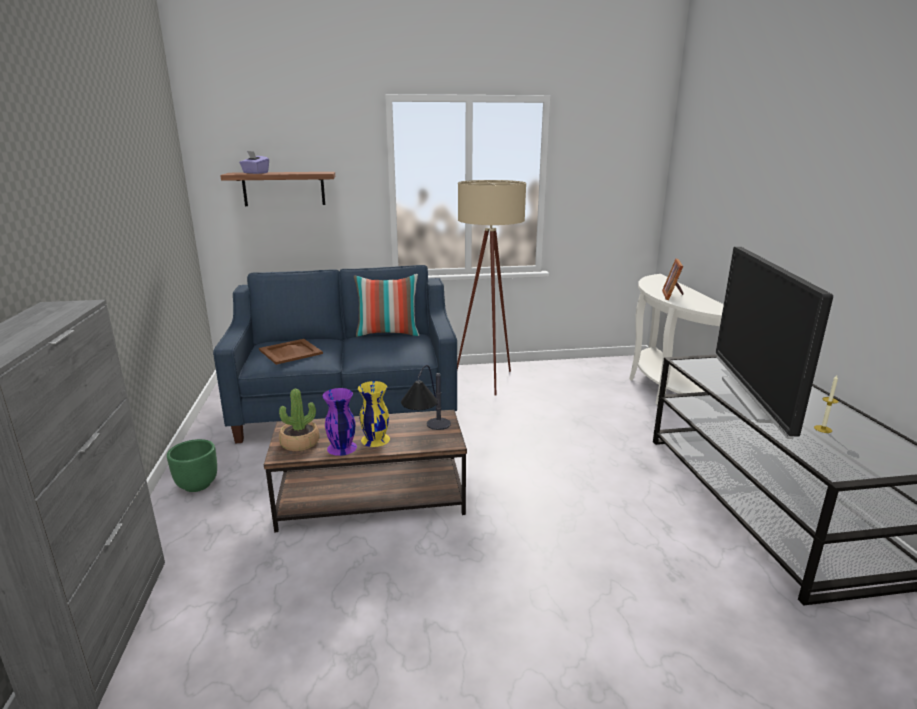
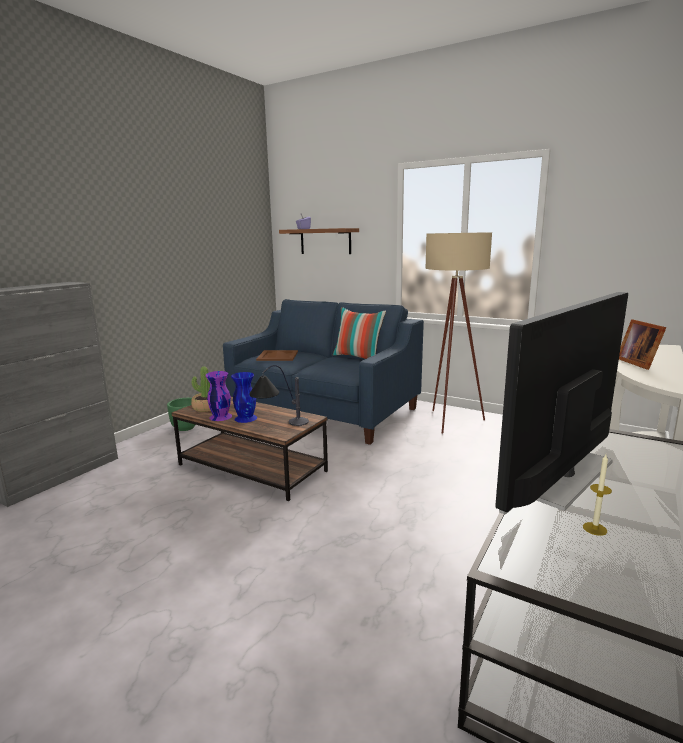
camera: 40 degrees right, 5 degrees down
(375, 439) = (245, 418): yellow vase -> blue vase
(673, 295) = (638, 363): picture frame -> picture frame turned 60 degrees counterclockwise

